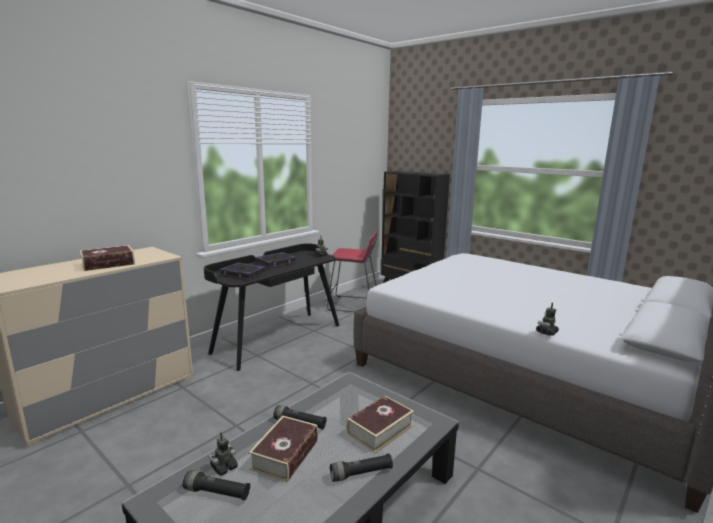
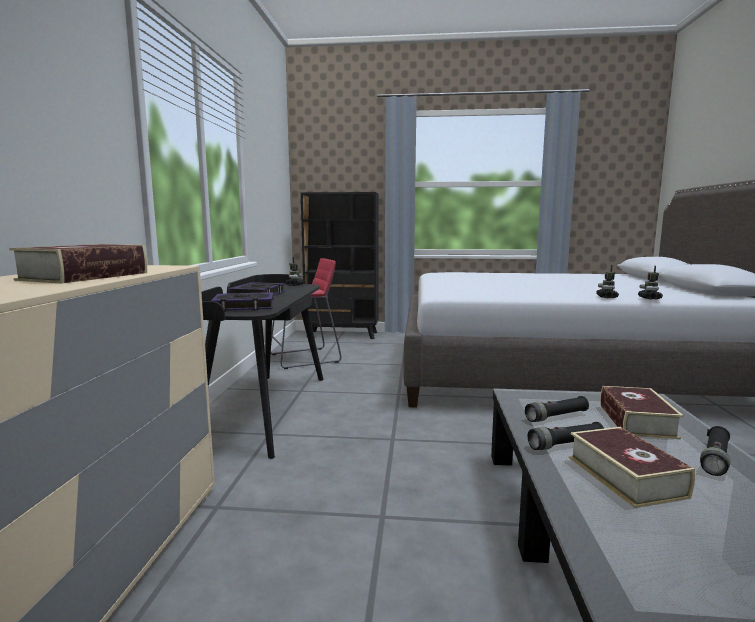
camera: 35 degrees left, 5 degrees down
(217, 493) = (669, 550): black flashlight -> black flashlight (556, 416)
(224, 467) = (608, 521): toy robot -> toy robot (606, 297)

